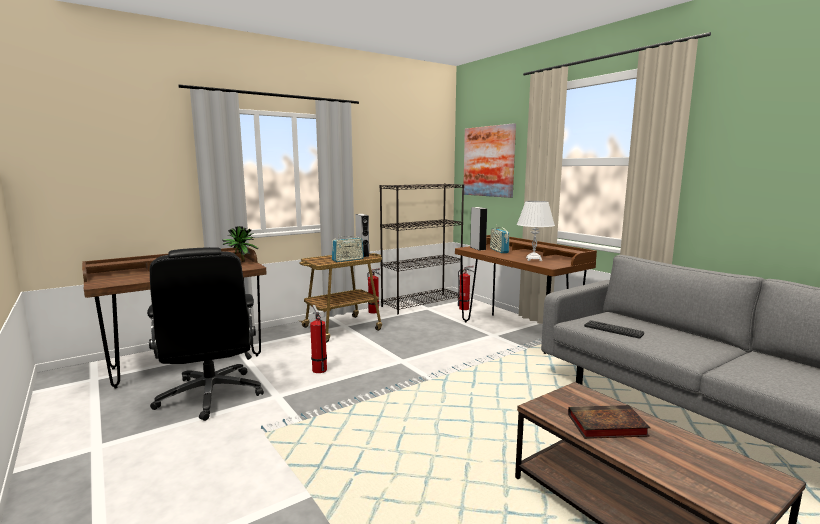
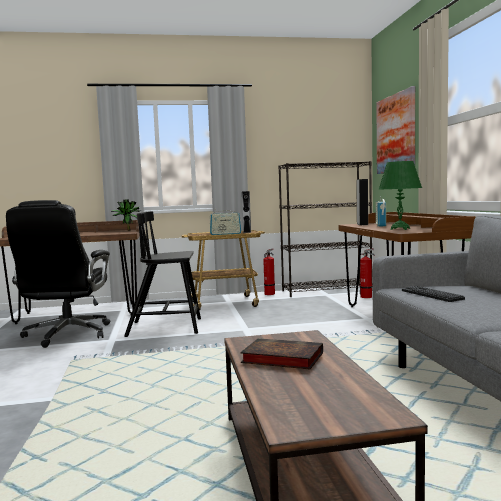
camera: 25 degrees right, 5 degrees down
(319, 369) = (166, 327): fire extinguisher -> black chair
(533, 259) = (400, 229): white table lamp -> green table lamp

